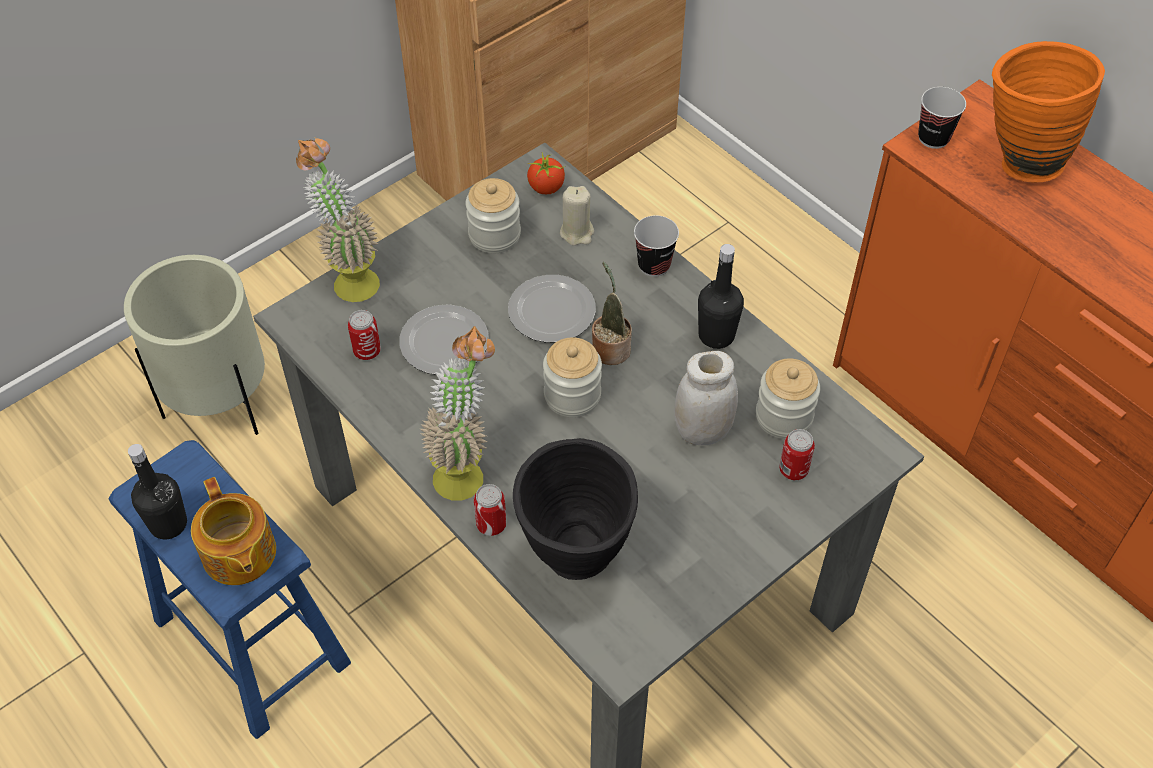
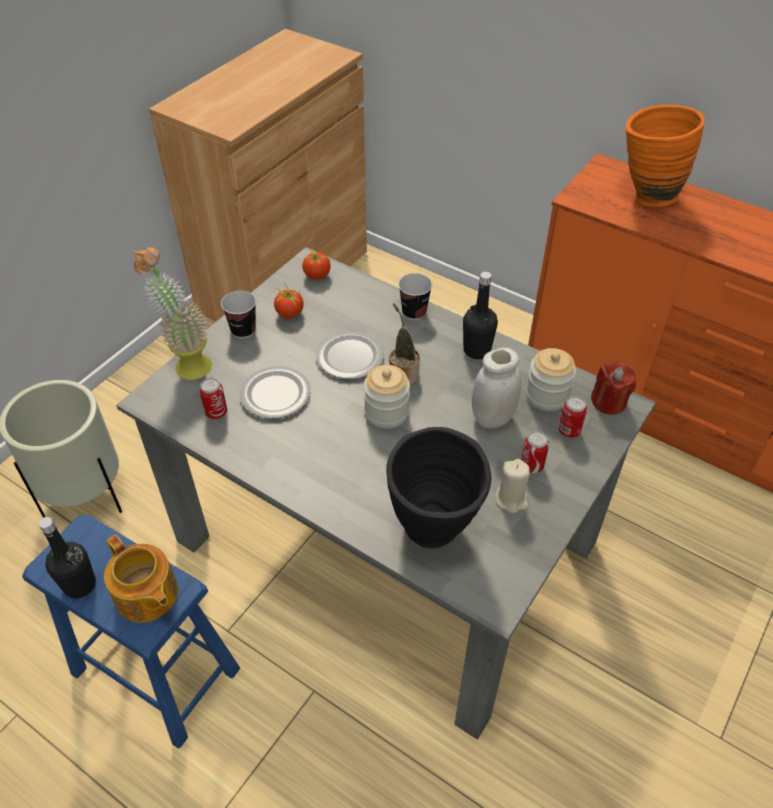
camera: 15 degrees left, 5 degrees down
(465, 469) = (322, 483): potted plant -> none
(491, 524) = (356, 520): can -> can (531, 466)
(494, 235) = (289, 313): jar -> tomato
(577, 232) = (350, 301): beige candle -> beige candle (511, 499)
(861, 442) = (609, 402): none -> red candle
(933, 138) = (584, 191): cup -> cup (243, 330)

